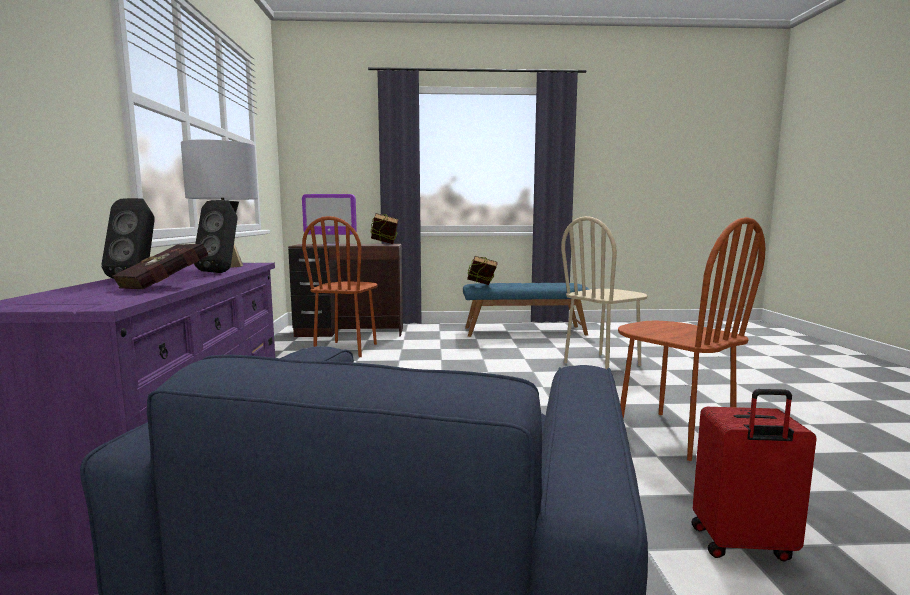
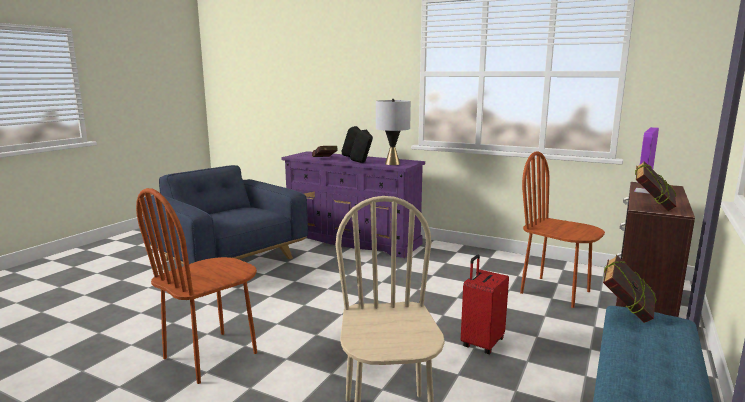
camera: 120 degrees right, 5 degrees up
(674, 434) = (211, 356): brown chair -> brown chair turned 45 degrees counterclockwise
(742, 545) = (140, 313): red suitcase -> red suitcase (481, 343)

